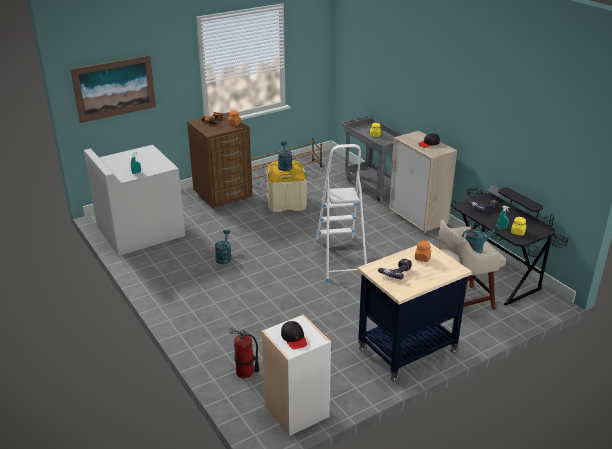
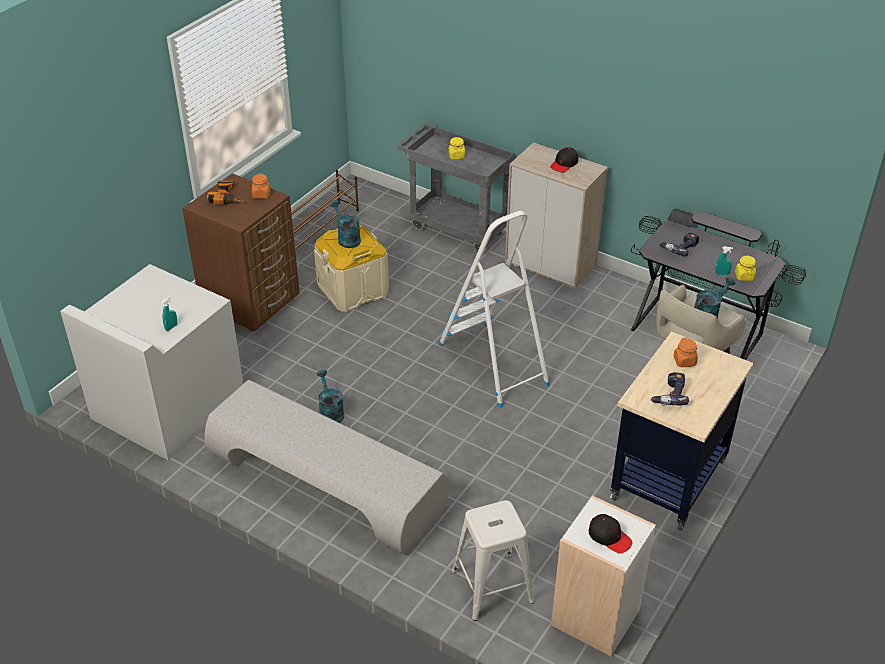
camera: 25 degrees left, 10 degrees up
(114, 88) = (71, 191): picture -> none
(192, 291) = (326, 484): none -> grey bench
(245, 372) = (492, 586): fire extinguisher -> white stool

